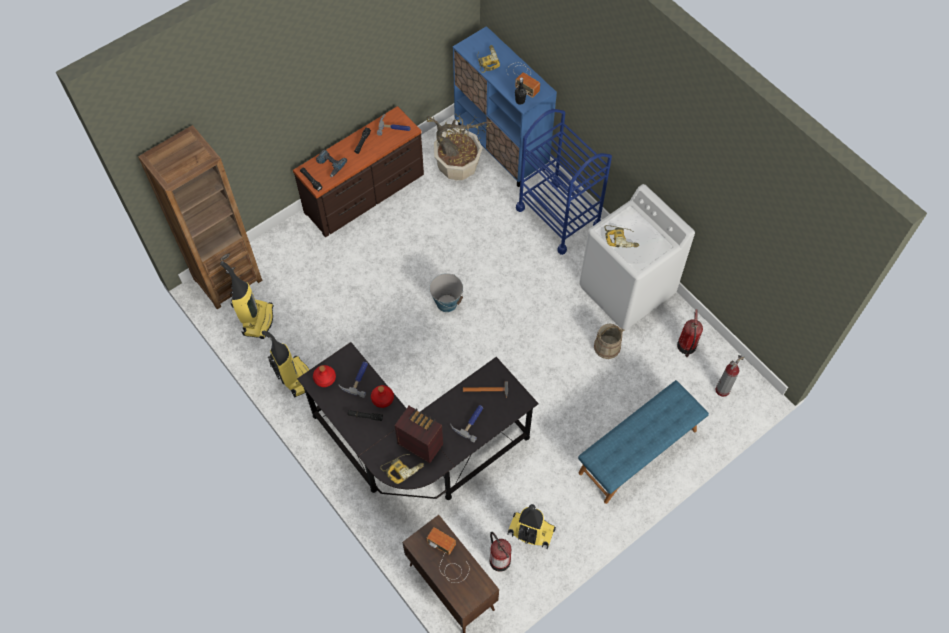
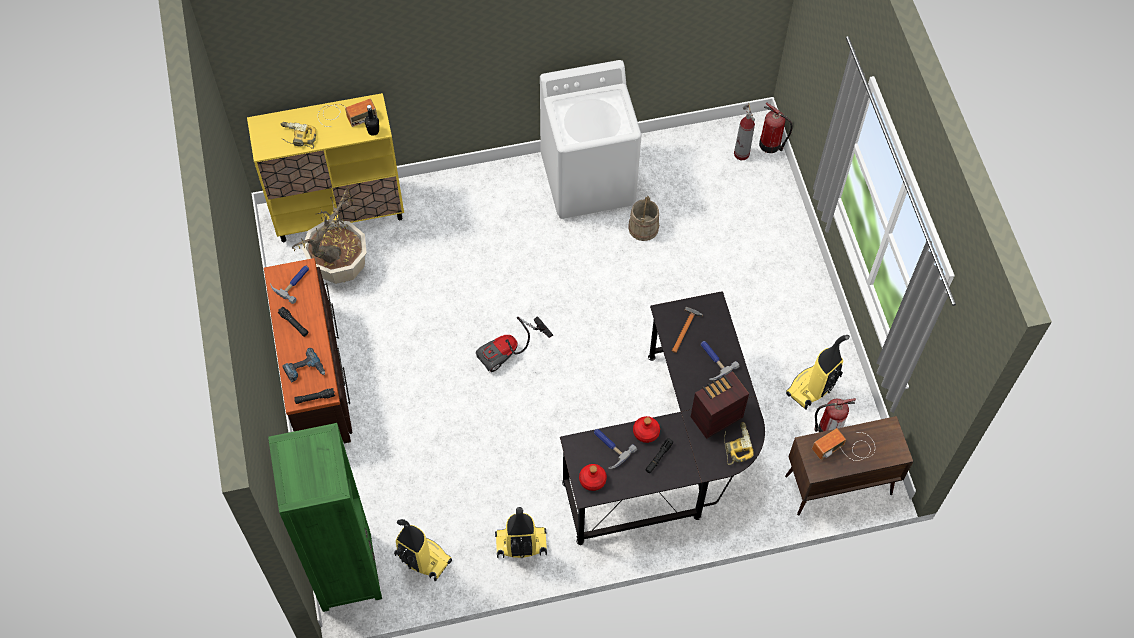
camera: 65 degrees left, 0 degrees up
(227, 279) = (346, 572): brown bookcase -> green bookcase
(447, 303) = (510, 352): bucket -> vacuum cleaner
(501, 148) = (339, 212): blue cabinet -> yellow cabinet
(558, 217) = (463, 199): blue cart -> none
(621, 239) = (587, 127): power drill -> none
(638, 452) = (772, 255): blue bench -> none
(686, 347) = (680, 160): fire extinguisher -> fire extinguisher (771, 145)

